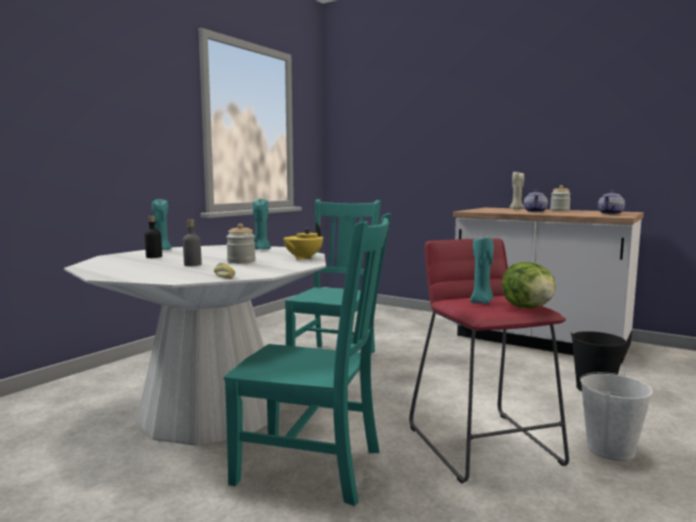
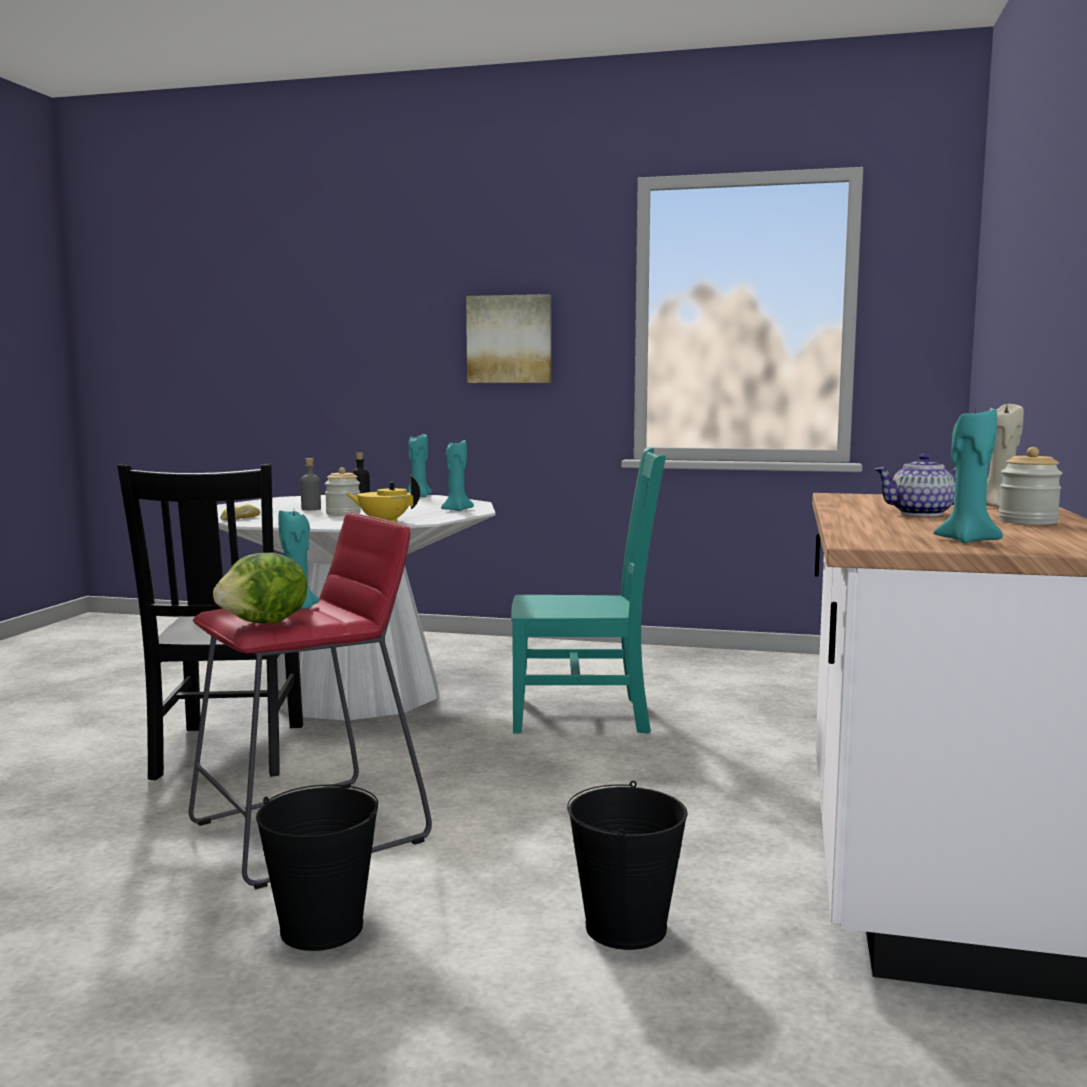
camera: 70 degrees right, 0 degrees up
(129, 126) = (509, 339): none -> picture
(313, 467) = (228, 753): turquoise chair -> black chair
(611, 213) = (967, 540): teapot -> turquoise candle
(611, 449) = (321, 929): white bucket -> black bucket

